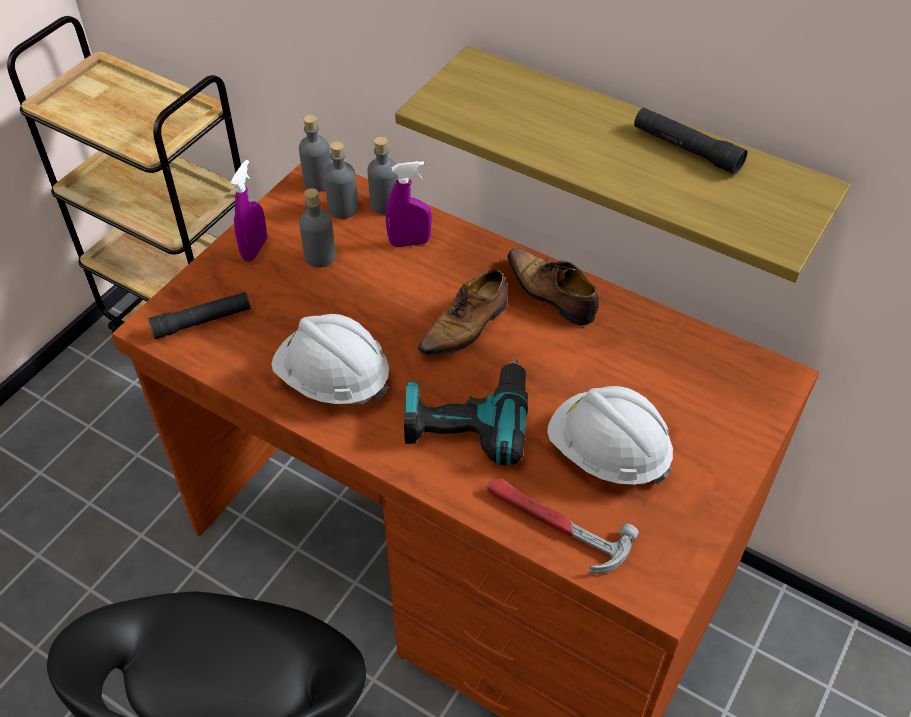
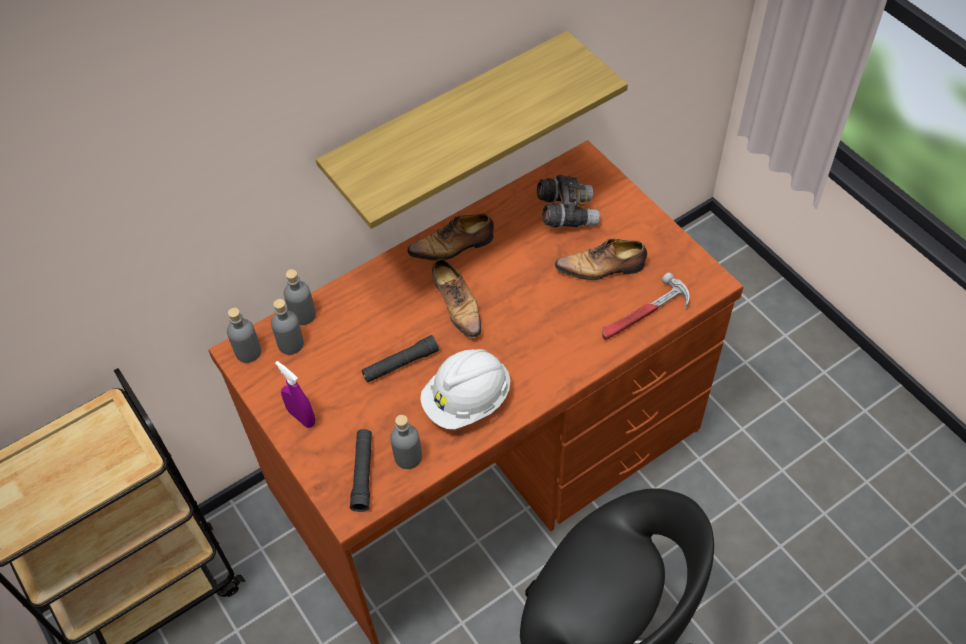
camera: 65 degrees left, 5 degrees up
(320, 256) = (336, 374): grey bottle -> grey bottle (408, 457)
(409, 242) = (354, 312): purple spray bottle -> none
(467, 419) = (540, 332): power drill -> none
(607, 453) = (602, 268): white hard hat -> shoe
(674, 386) = (566, 213): none -> grey binoculars
(686, 149) = (497, 87): black flashlight -> black flashlight (400, 364)

